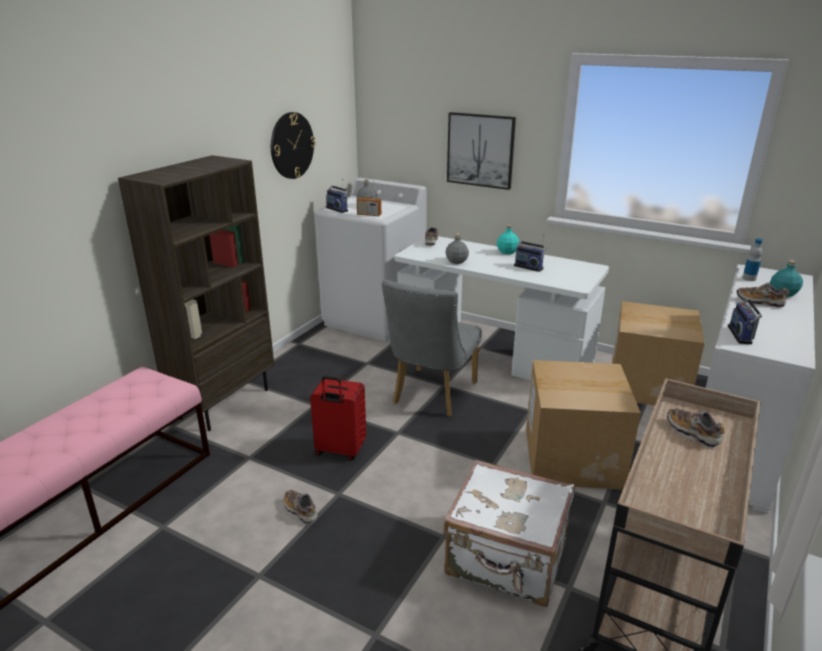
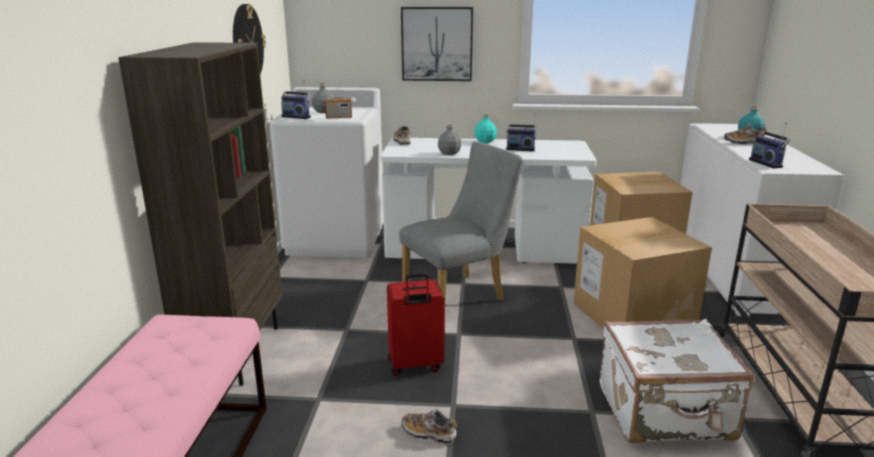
camera: 25 degrees left, 5 degrees down
(431, 396) = (460, 295): grey chair -> grey chair turned 120 degrees counterclockwise
(692, 433) = (802, 240): shoe -> none
(749, 278) = (712, 130): bottle -> none

